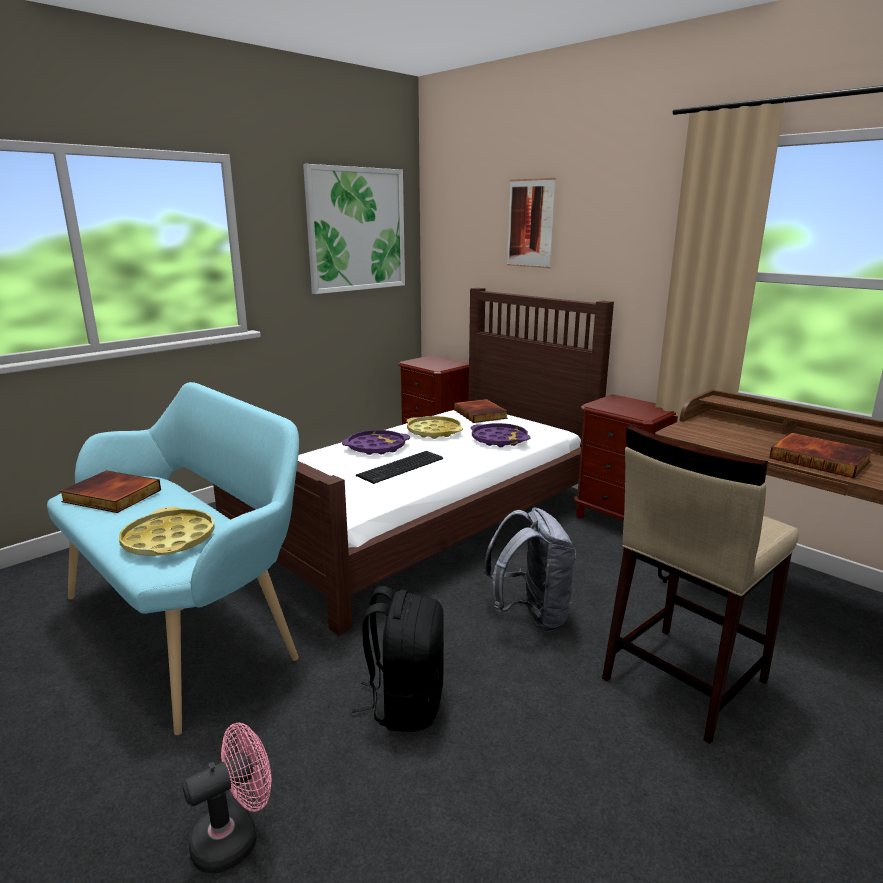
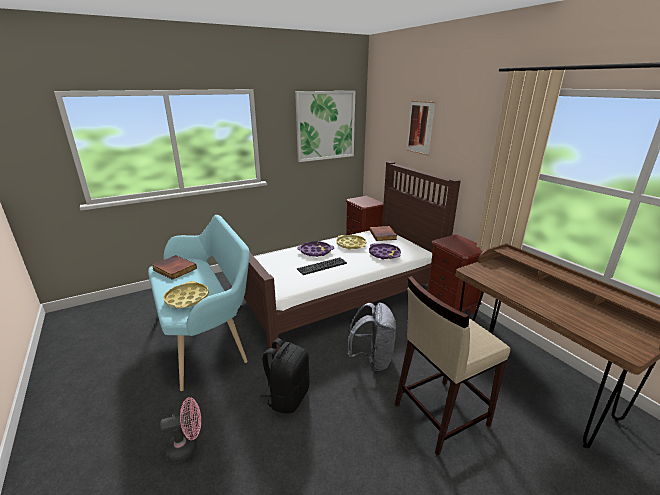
camera: 15 degrees right, 5 degrees up
(820, 459) = (548, 303): book -> none

